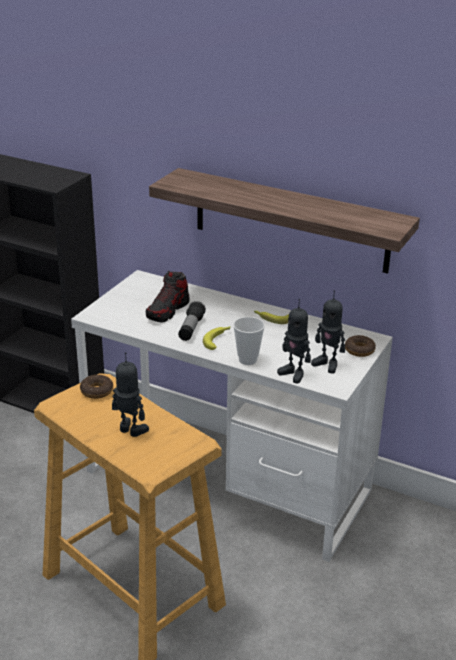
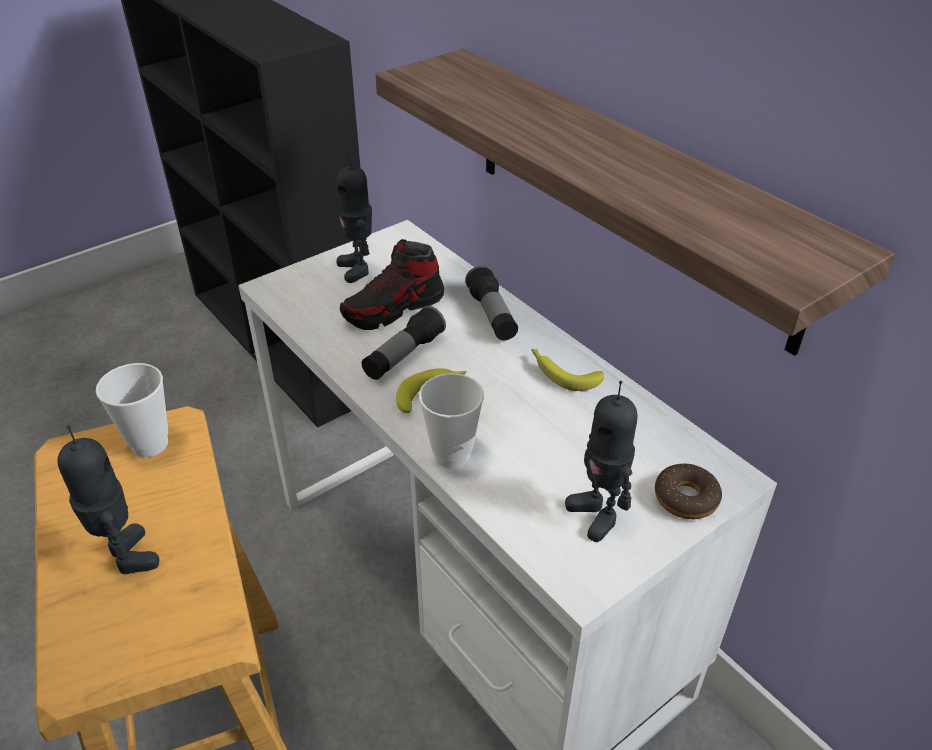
camera: 25 degrees right, 10 degrees up
(97, 391) = (150, 444): donut -> cup
(220, 303) = (492, 315): none -> flashlight
(294, 374) = (515, 517): toy robot -> toy robot (358, 269)

